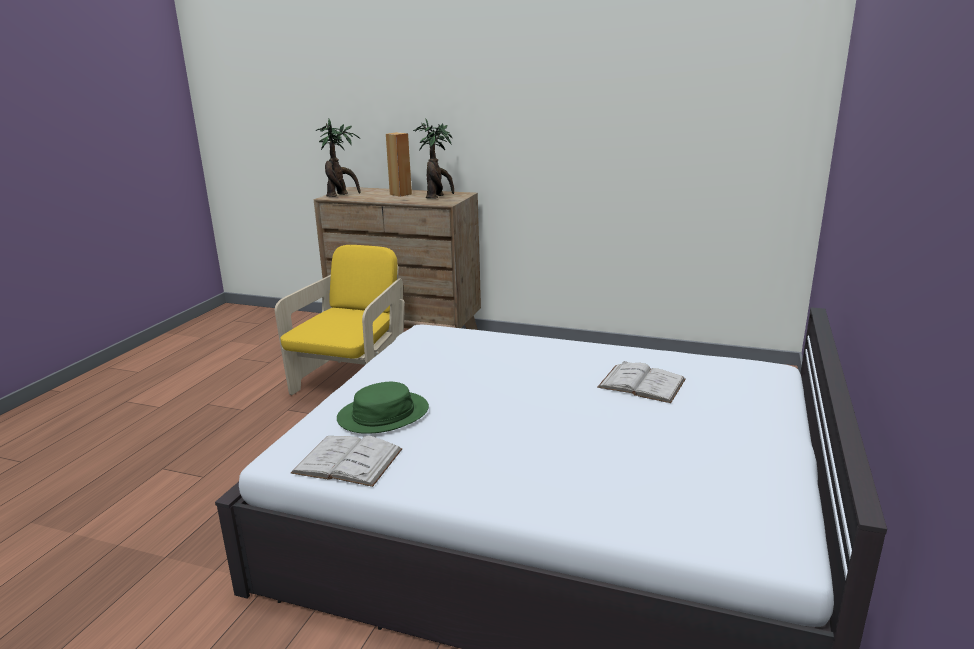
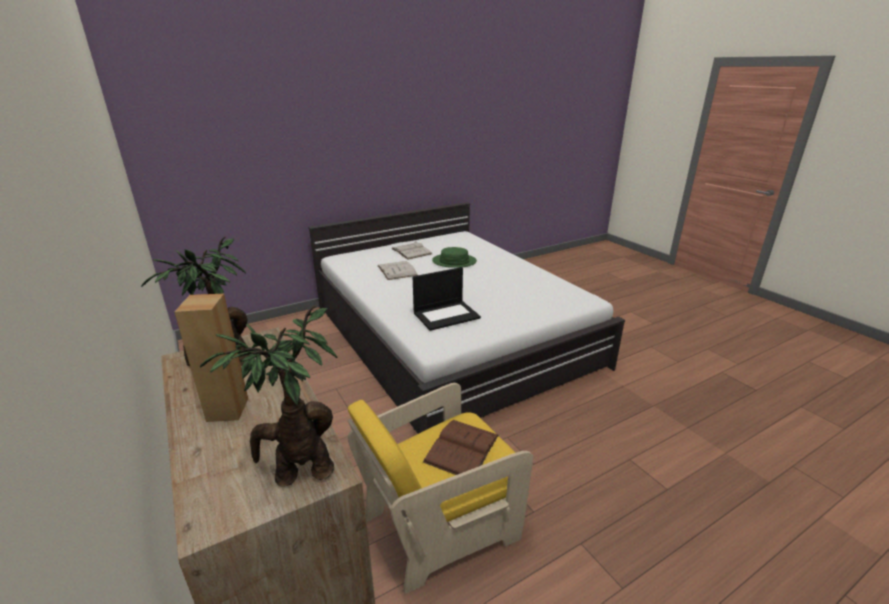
camera: 140 degrees left, 5 degrees up
(337, 325) = (462, 448): none -> brown book
(348, 461) = (561, 288): white book -> white book (411, 251)
(383, 414) = (528, 299): green hat -> green hat (454, 261)
(457, 353) = (446, 315): none -> laptop

